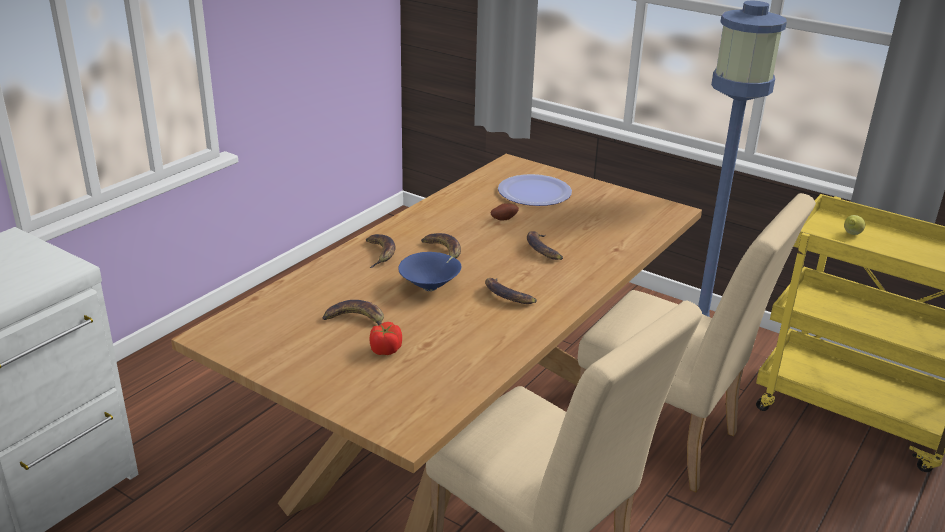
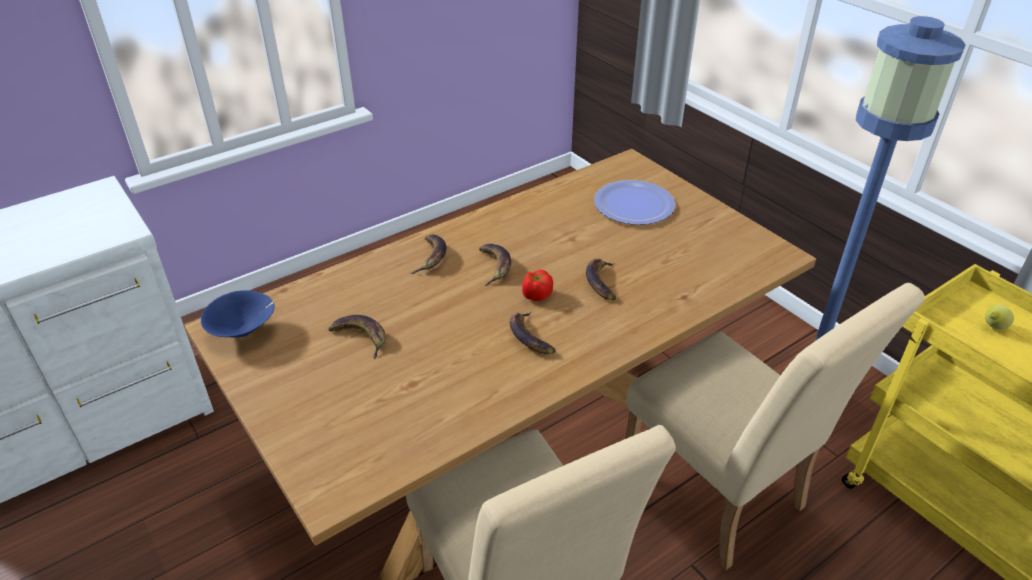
camera: 20 degrees right, 10 degrees up
(385, 350) = (367, 382): tomato -> tomato (536, 295)
(431, 287) = (458, 309): blue bowl -> blue bowl (244, 331)
(503, 218) = (582, 234): potato -> none

